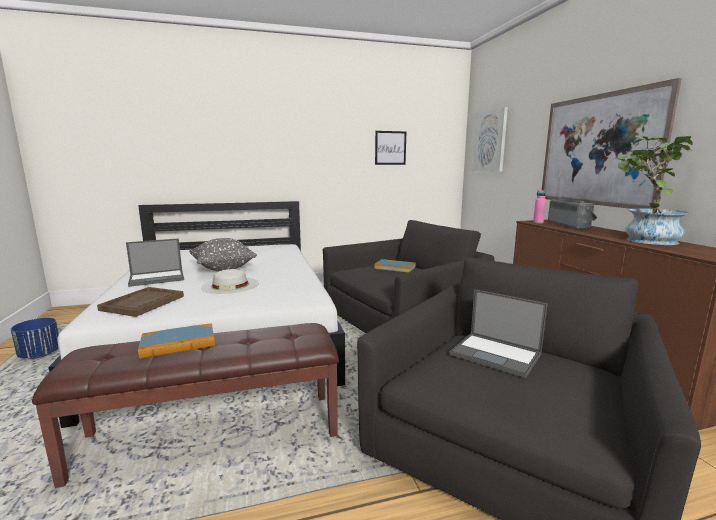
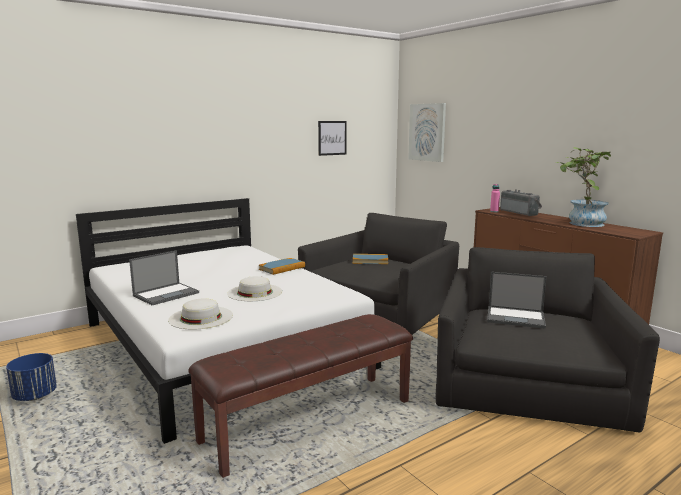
camera: 20 degrees left, 0 degrees up
(143, 303) = (201, 317): brown tray -> white hat
(178, 343) = (285, 343): book -> book (282, 268)
(223, 268) = (219, 277): grey pillow -> none
(598, 150) = (535, 150): picture -> none

